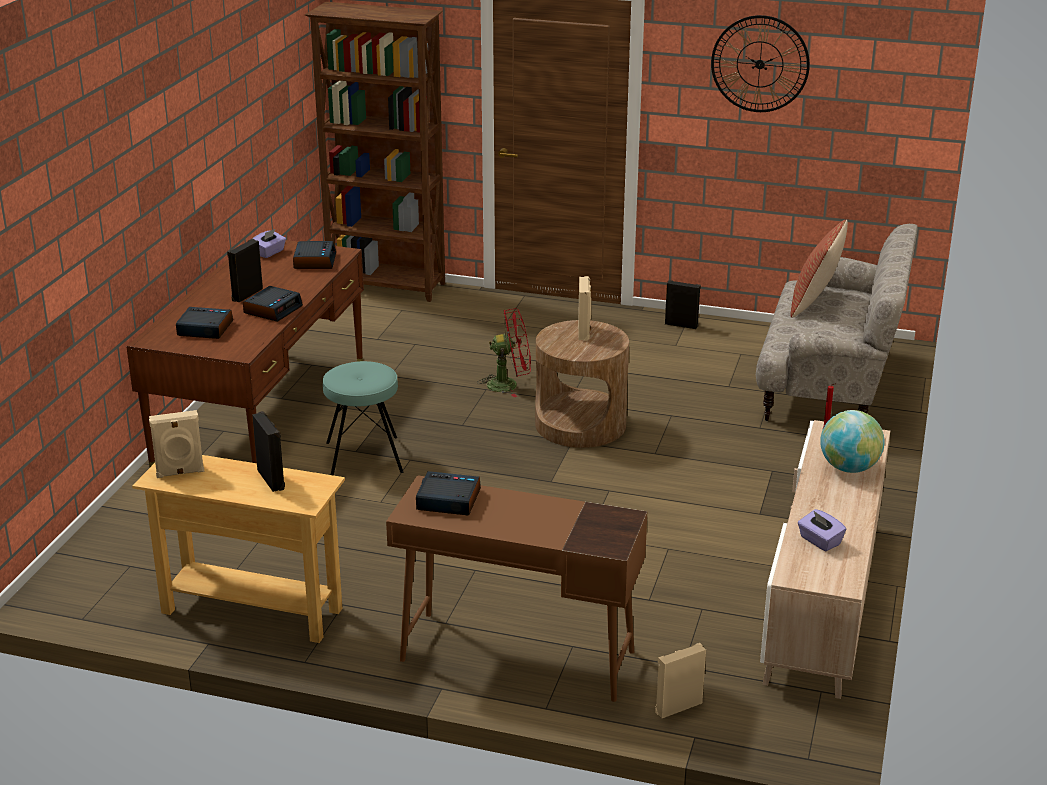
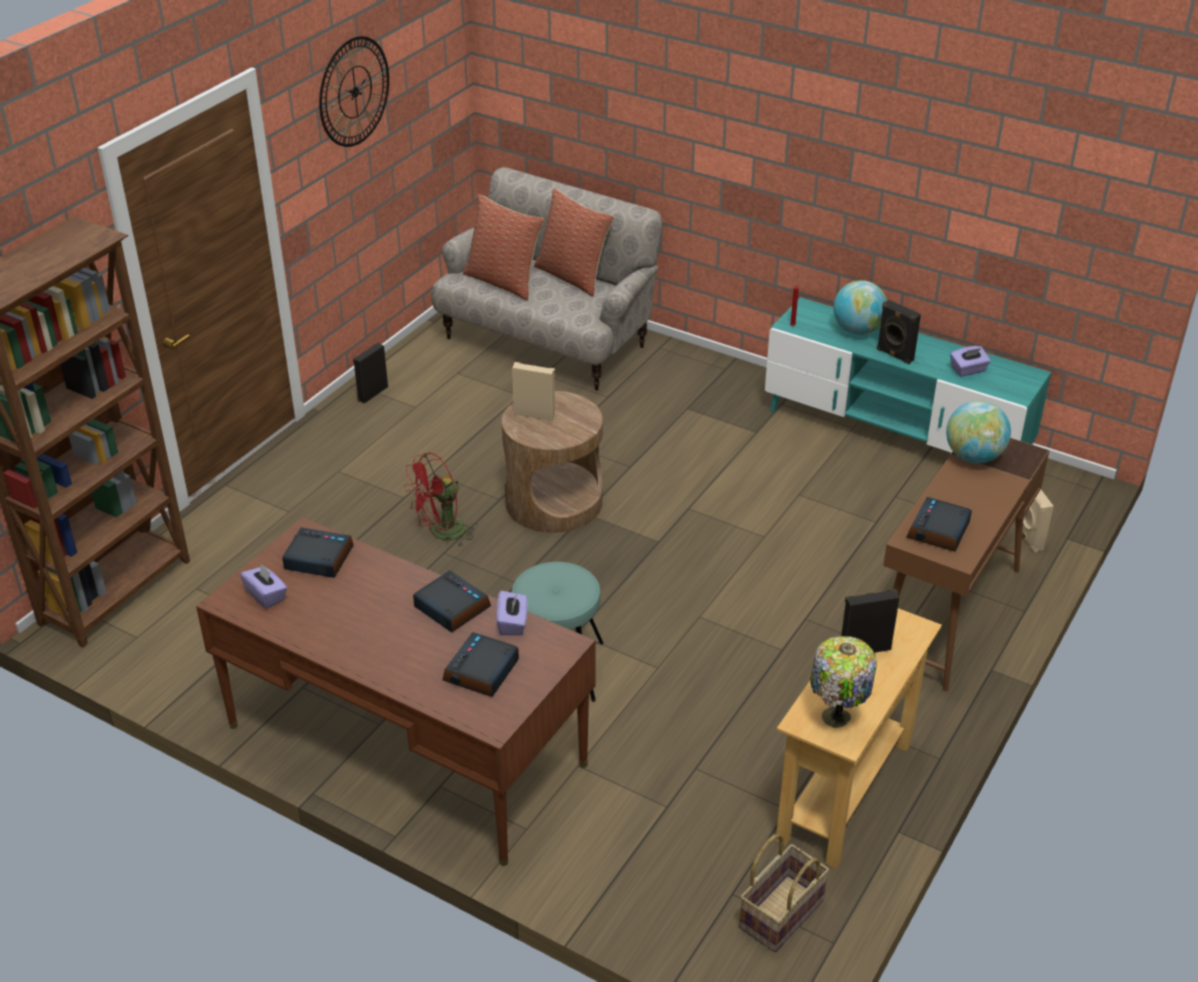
camera: 75 degrees left, 10 degrees up
(112, 590) = (780, 912): none -> basket
(180, 473) = (836, 719): beige speaker -> table lamp
(246, 294) = (392, 627): black speaker -> black speaker (894, 355)
(260, 332) = (512, 623): none -> purple tissue box
(509, 384) = (442, 534): red fan -> red fan turned 135 degrees counterclockwise
(587, 514) = (973, 456): none -> globe
(821, 600) = (895, 433): beige tv stand -> turquoise tv stand
(854, 332) = (573, 276): none -> pillow

